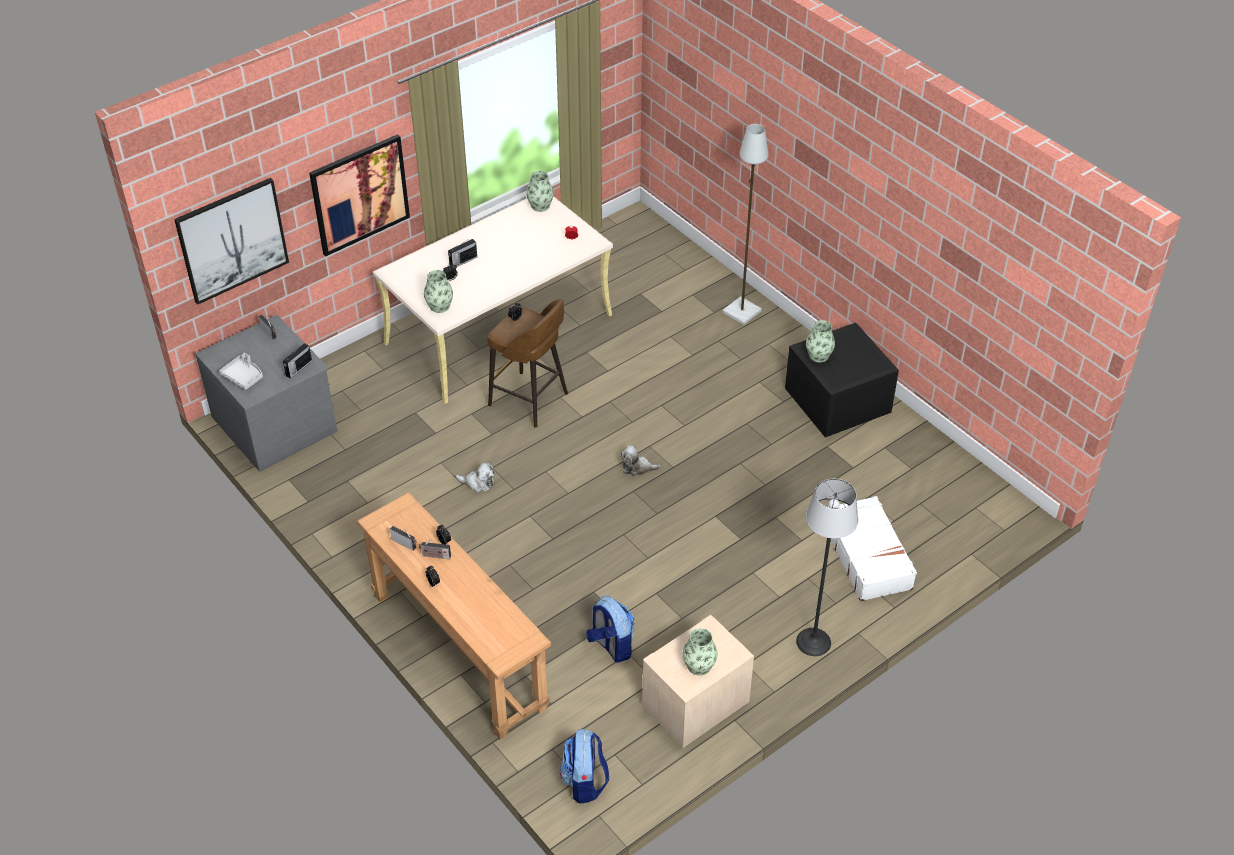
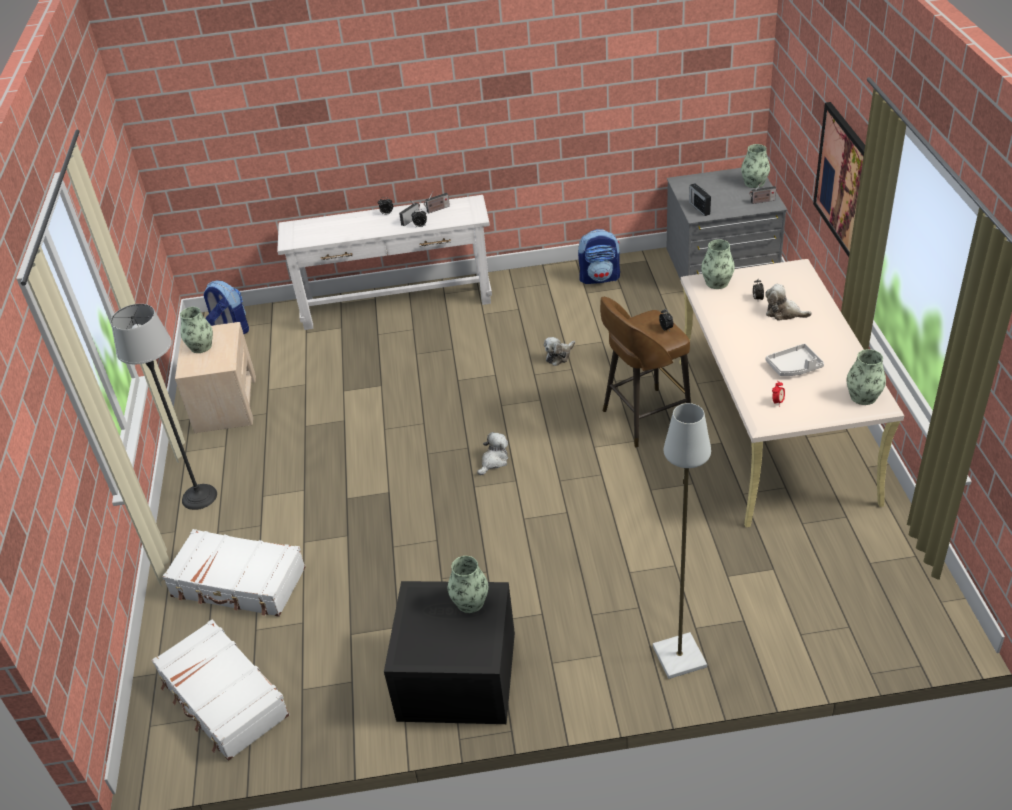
camera: 125 degrees right, 5 degrees down
(232, 240) = (792, 97): picture -> none
(234, 346) = (754, 183): none -> vase
(243, 376) = (709, 182): grey tray -> grey tray (794, 367)
(459, 650) = (396, 303): brown console table -> white console table
(462, 261) = (784, 313): radio -> plush toy
(611, 645) = (321, 377): backpack -> backpack (599, 278)
(953, 504) = (223, 698): none -> white suitcase

